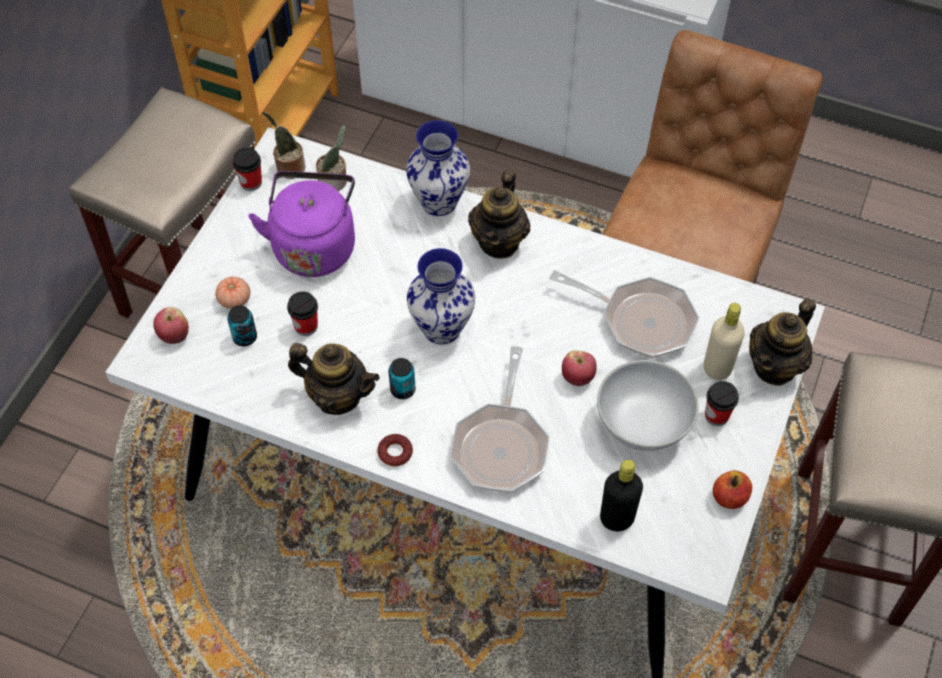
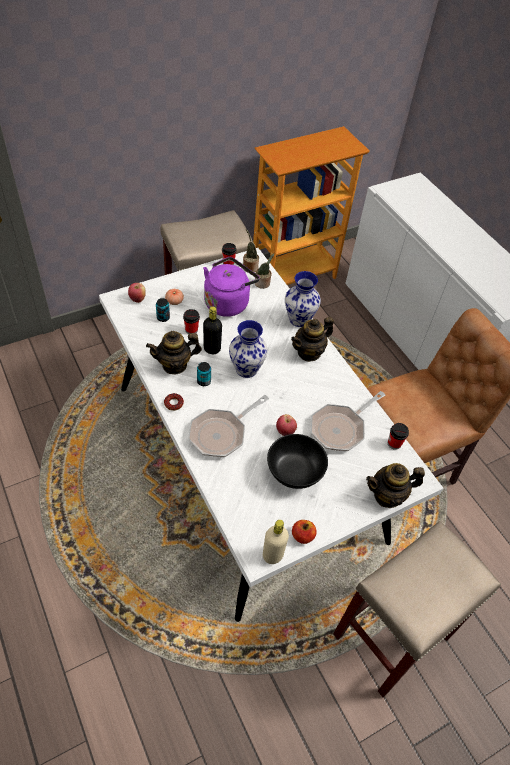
camera: 35 degrees right, 5 degrees down
(337, 396) = (175, 365): teapot -> teapot turned 105 degrees clockwise
(617, 518) = (239, 503): black bottle -> black bottle (212, 349)
(640, 320) = (340, 428): frying pan -> frying pan turned 75 degrees clockwise
(643, 424) = (295, 473): white bowl -> black bowl
(716, 415) = (334, 495): cup -> cup (394, 443)
(717, 368) = (357, 475): beige bottle -> beige bottle (272, 555)

